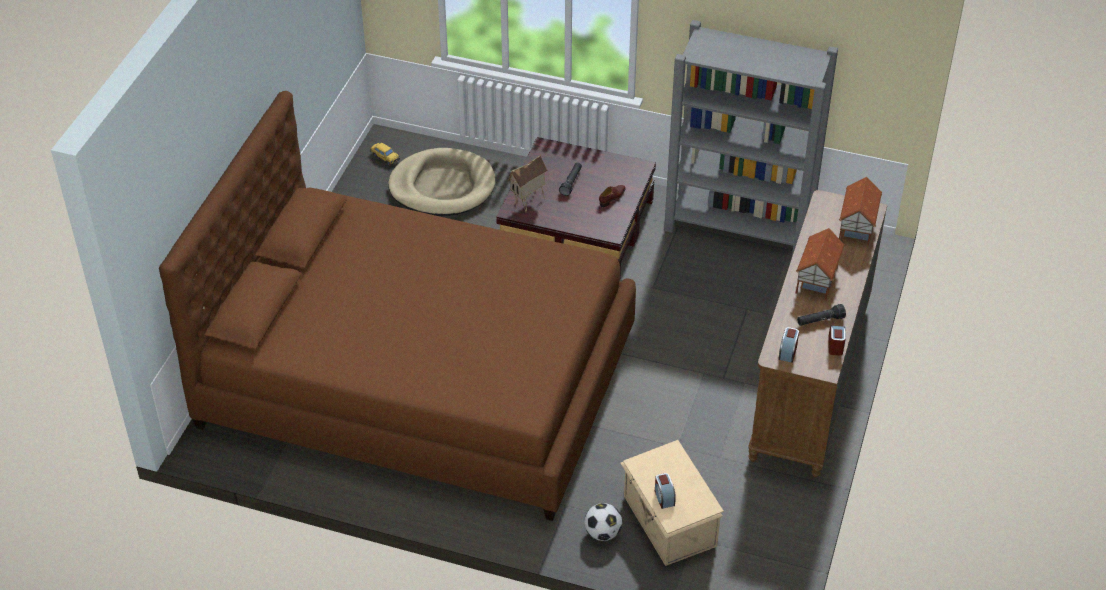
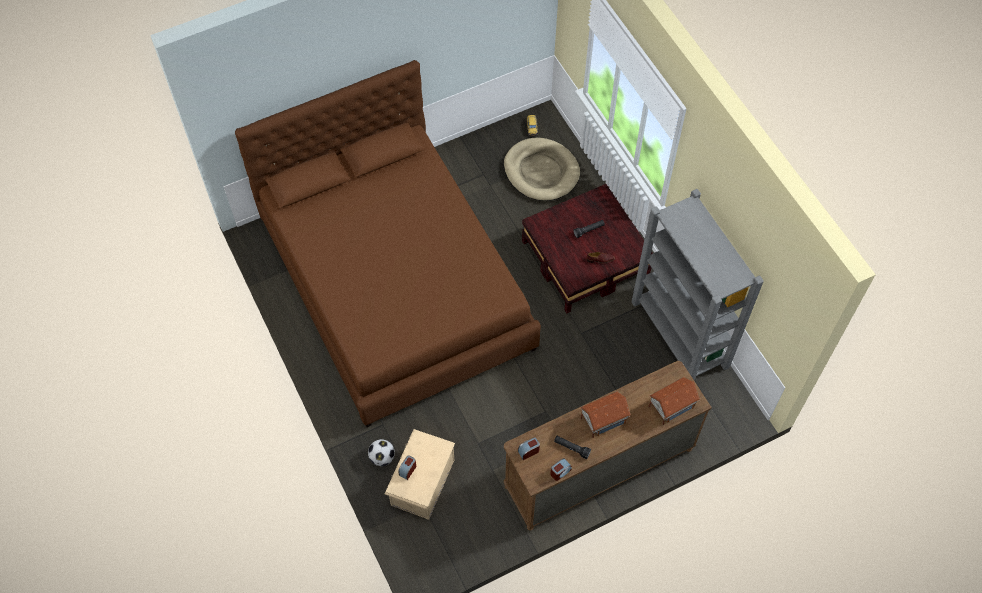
camera: 45 degrees right, 15 degrees up
(529, 203) = (549, 225): toy house -> none

